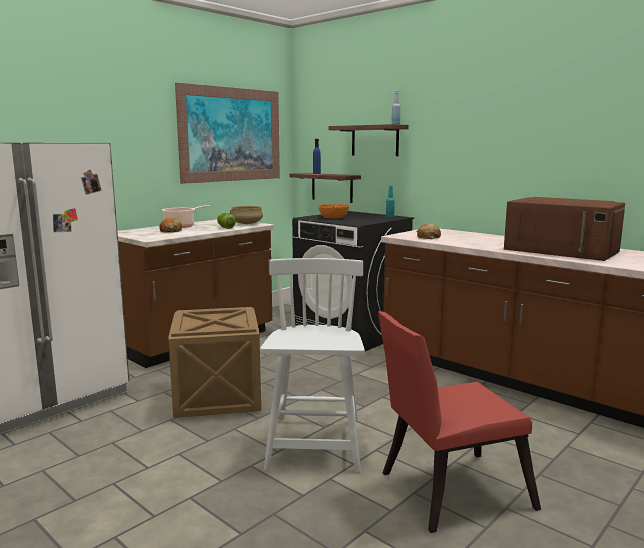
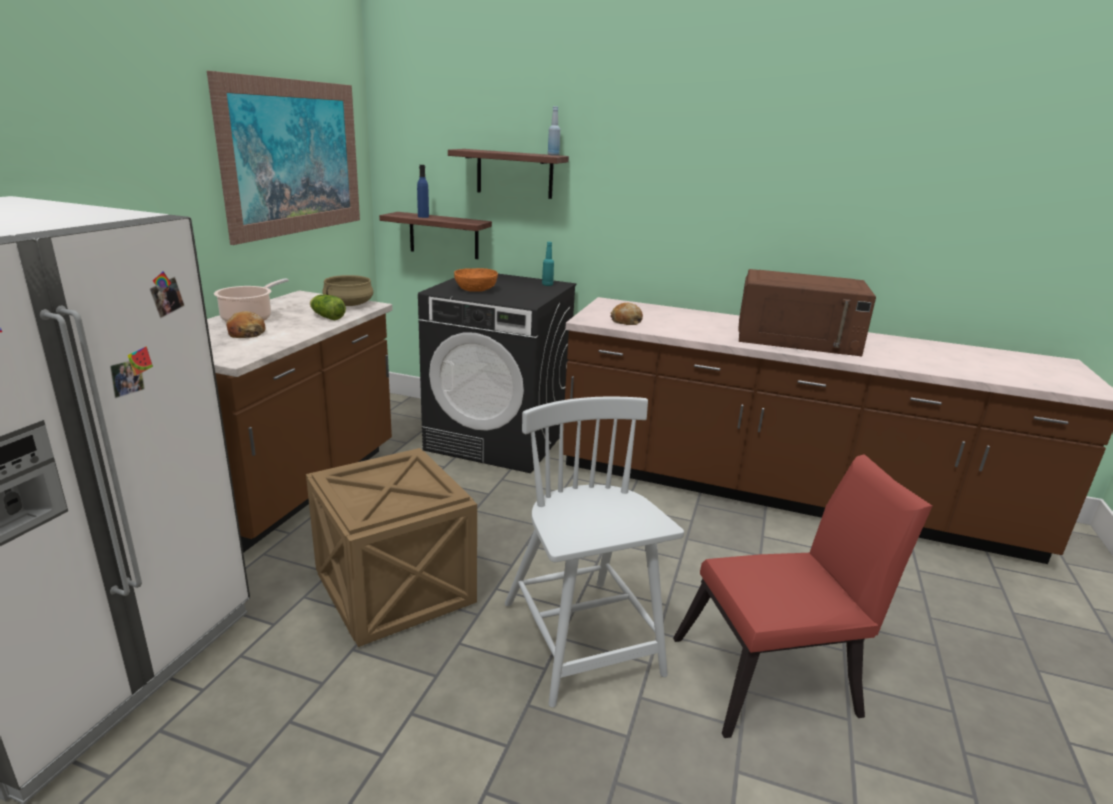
camera: 25 degrees left, 10 degrees up
(446, 491) = (776, 676): red chair -> red chair turned 150 degrees counterclockwise

